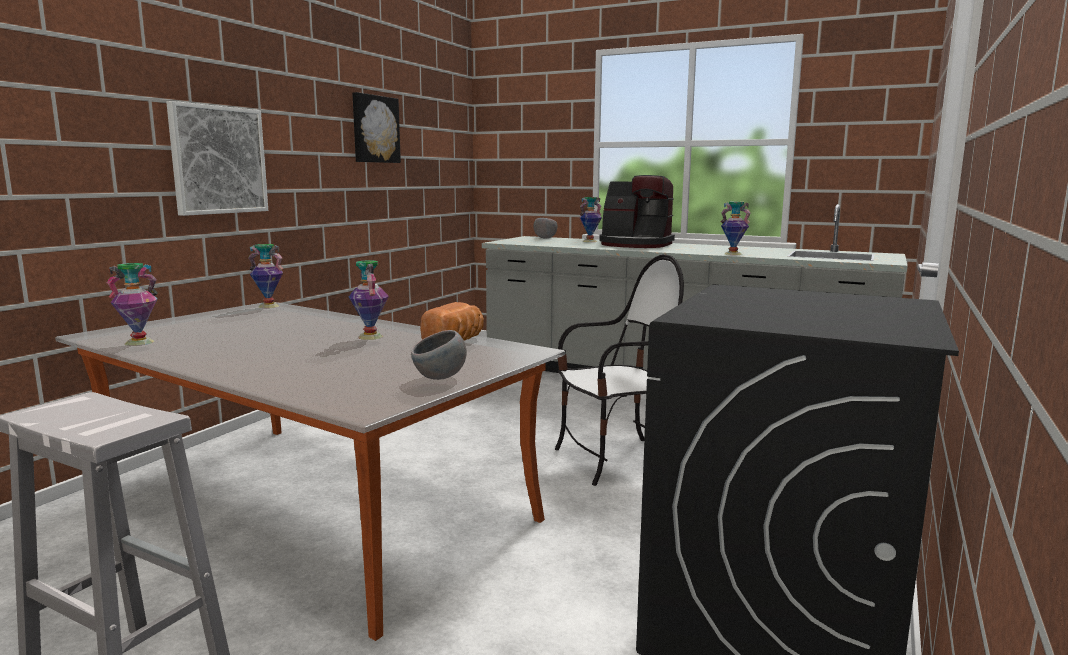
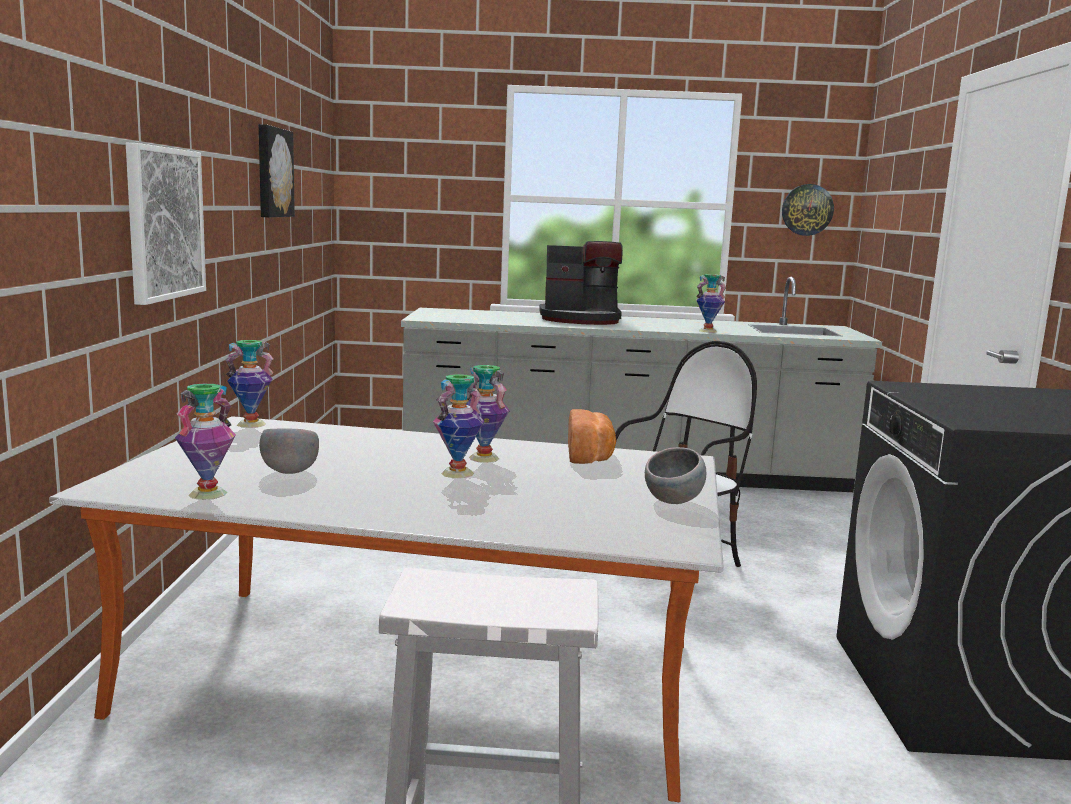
camera: 25 degrees left, 0 degrees up
(545, 238) = (456, 311): grey bowl -> grey bowl (289, 472)
(590, 241) = (519, 315): vase -> vase (458, 473)
(871, 140) = (807, 209): none -> wall clock

